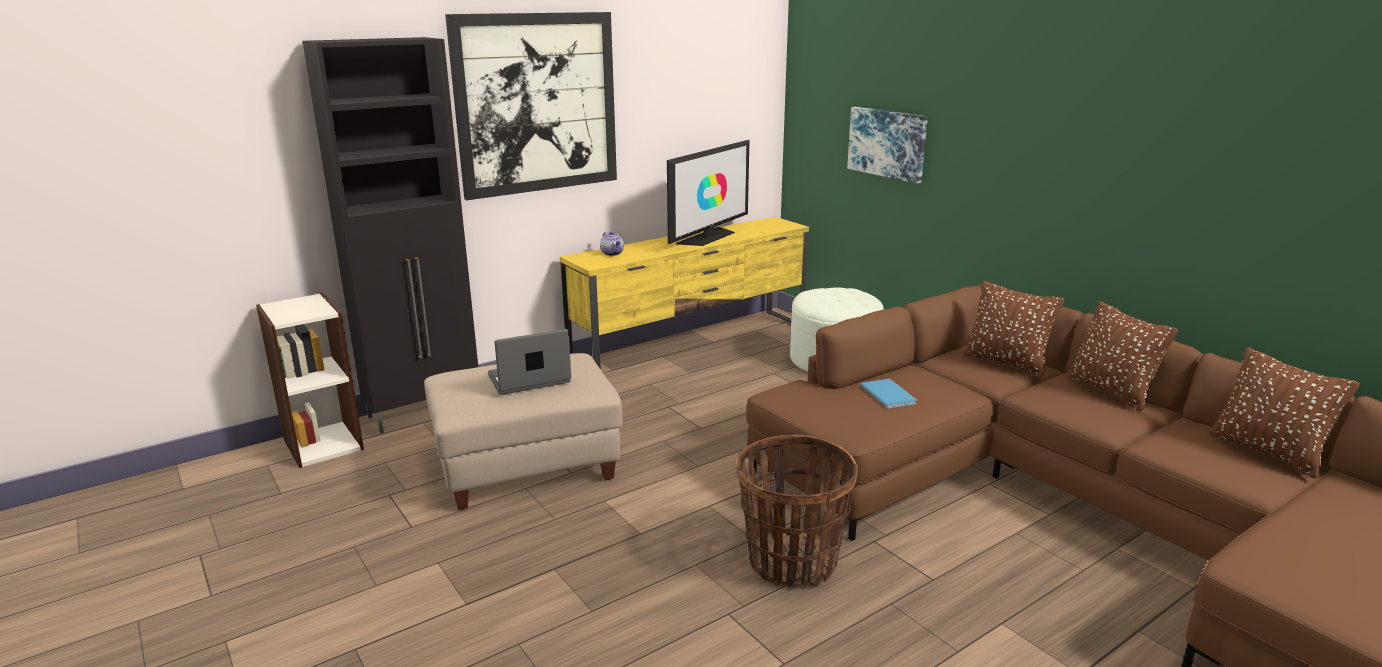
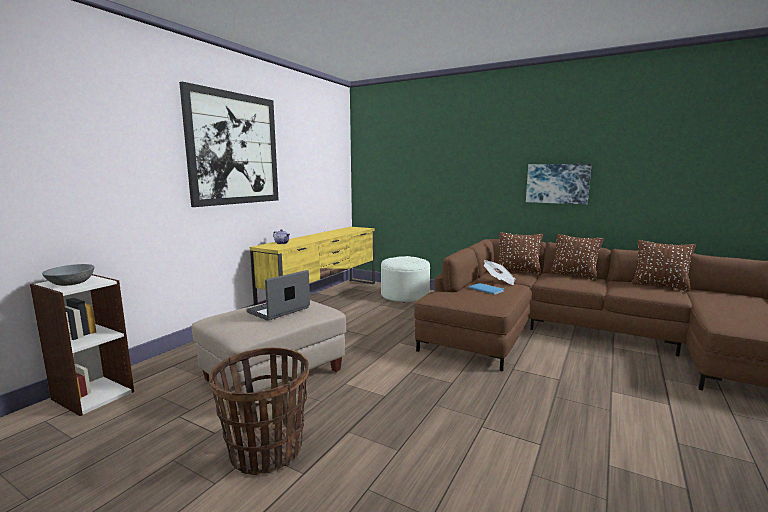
camera: 25 degrees left, 10 degrees down
(292, 311) = (71, 283): none -> grey bowl
(425, 411) = (170, 359): black cabinet -> none
(708, 237) = (328, 234): television -> none
(791, 563) = (485, 389): basket -> basket (266, 452)
(887, 143) = (418, 178): picture -> picture (557, 183)
(938, 379) = (499, 281): none -> newspaper

